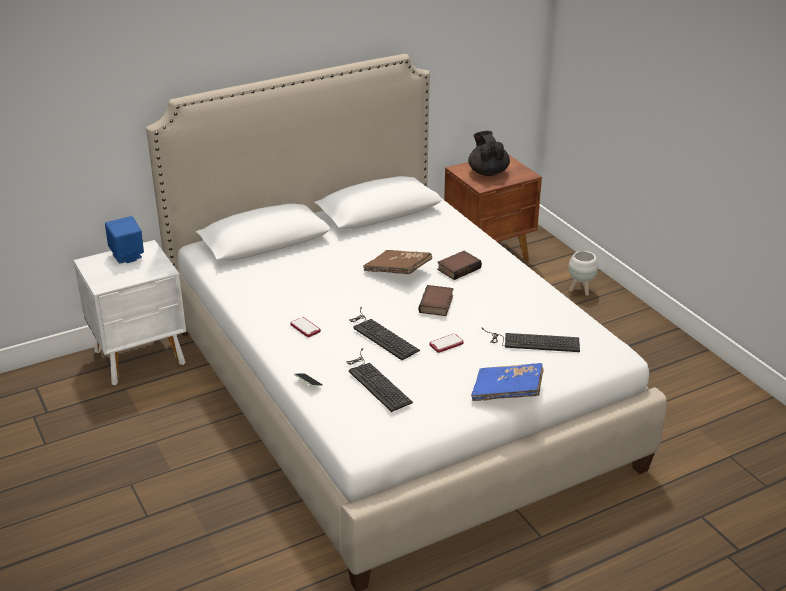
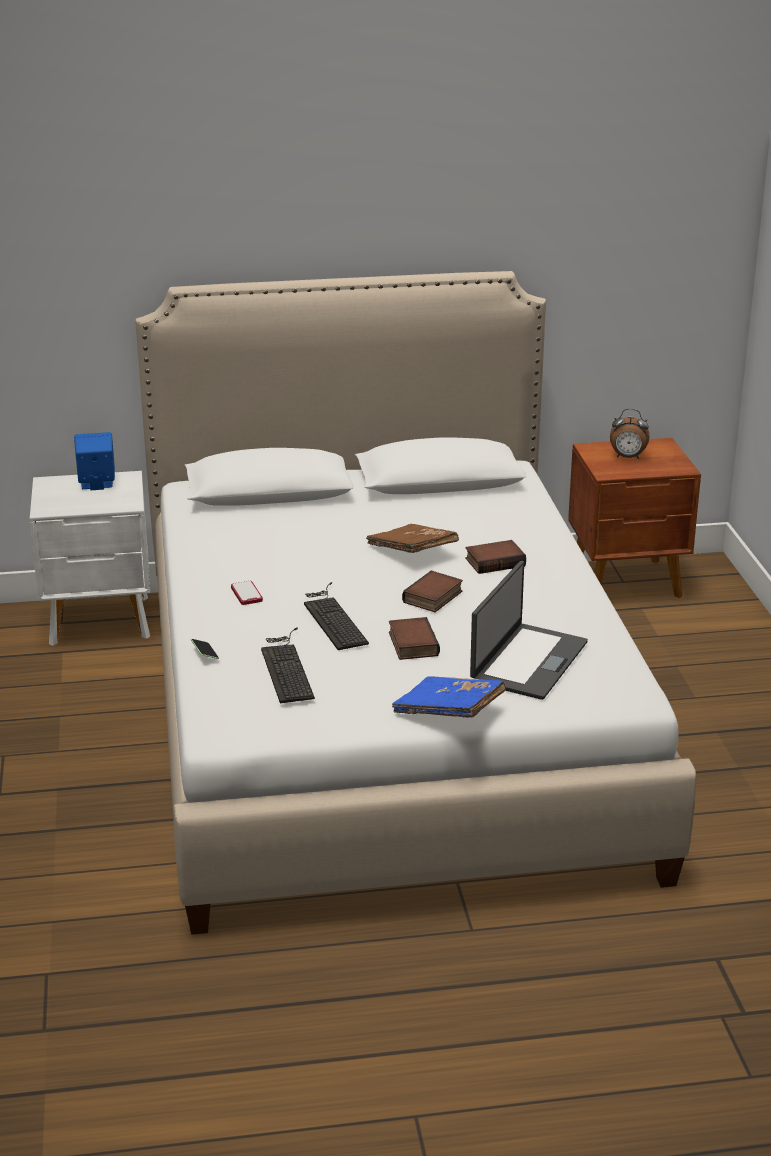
camera: 20 degrees right, 5 degrees down
(446, 344) = (411, 644): phone -> book
(488, 172) = (627, 457): black teapot -> alarm clock
(532, 341) = (527, 661): keyboard -> laptop
(580, 290) = (732, 647): white planter -> none

